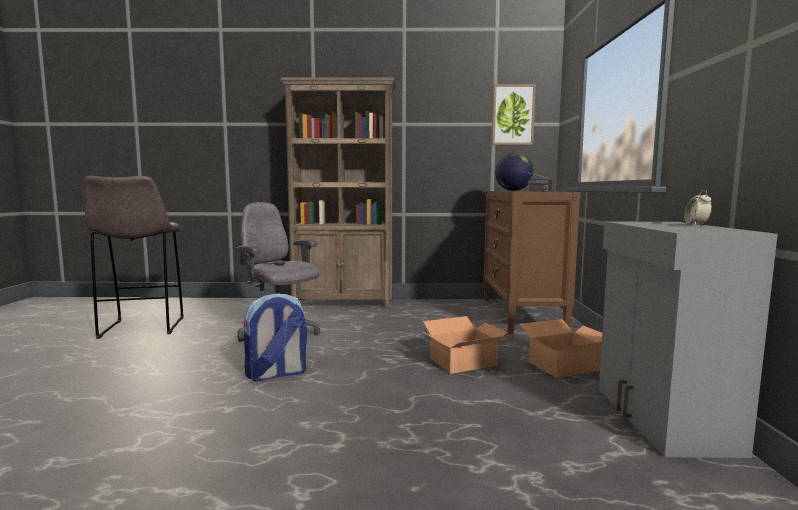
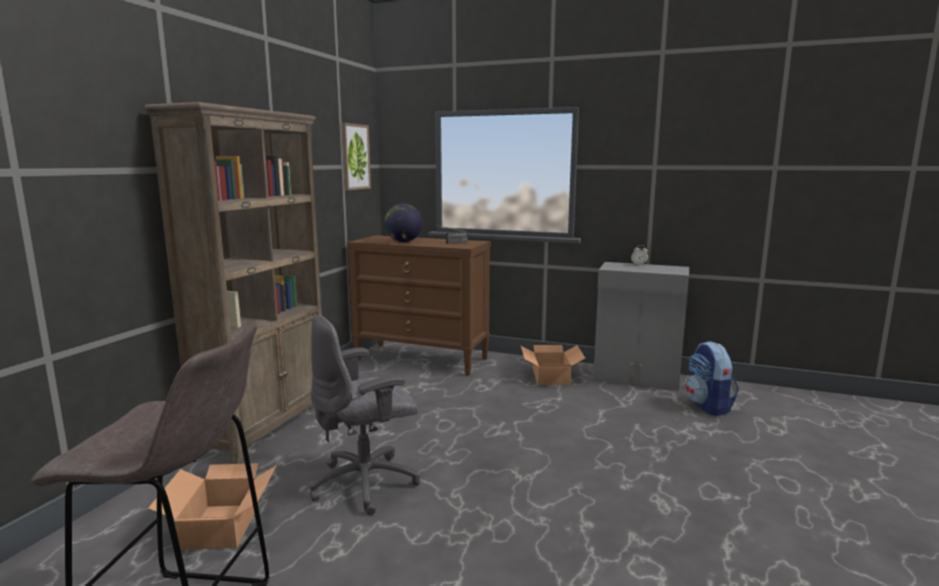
camera: 70 degrees left, 5 degrees up
(276, 374) = (507, 493): backpack -> backpack (708, 406)
(464, 362) = (525, 405): cardboard box -> cardboard box (222, 526)

